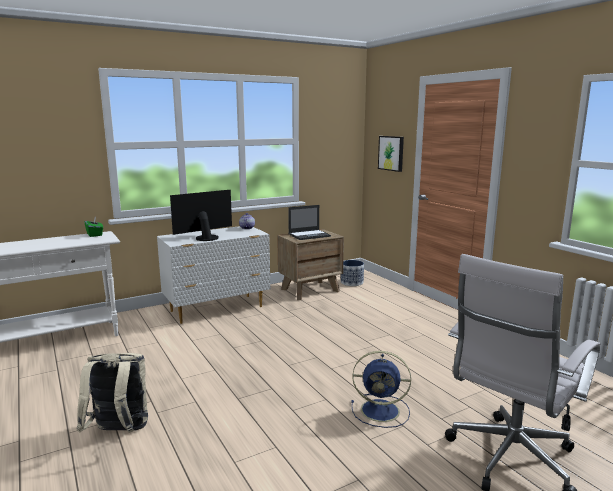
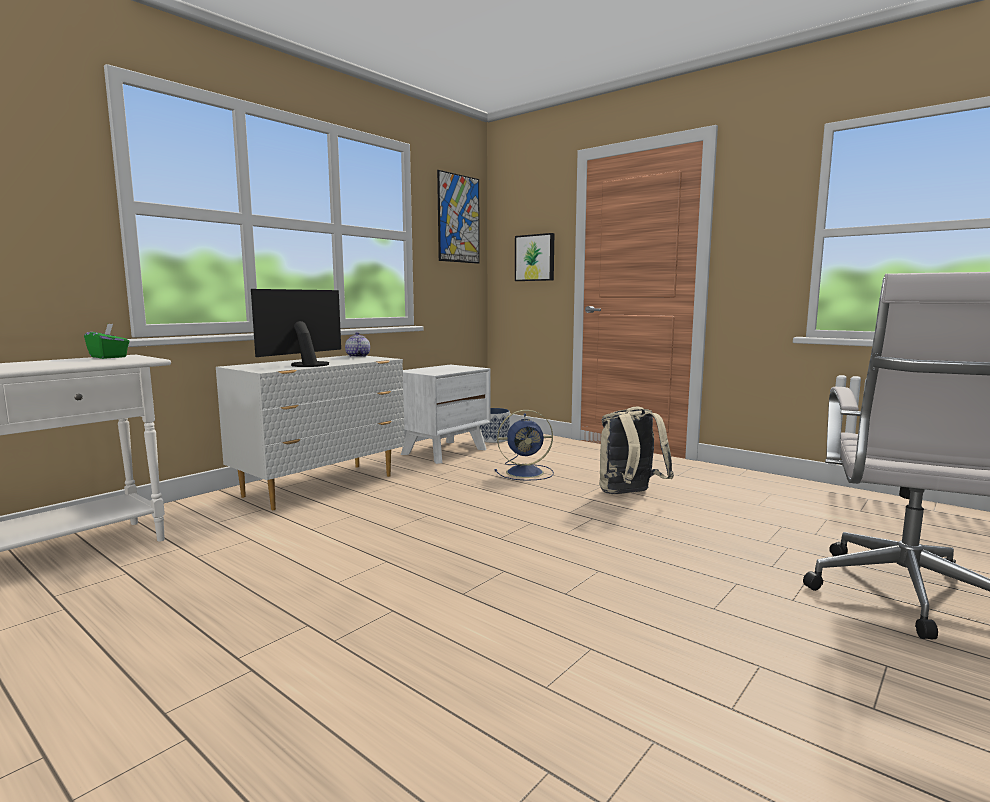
camera: 20 degrees left, 5 degrees down
(119, 432) = (281, 687): beige backpack -> beige backpack (629, 494)
(309, 235) = (442, 369): laptop -> none
(310, 290) = (444, 451): brown nightstand -> white nightstand
(338, 123) = (458, 219): none -> picture
(382, 411) = (689, 571): blue fan -> blue fan (526, 472)

